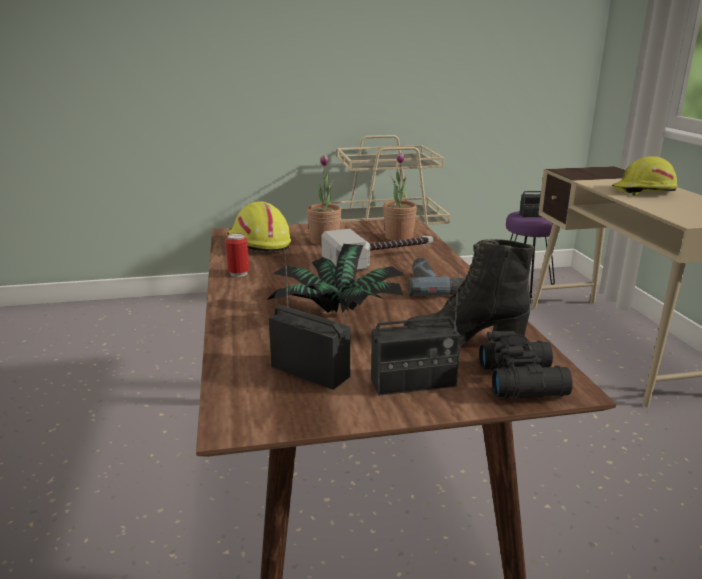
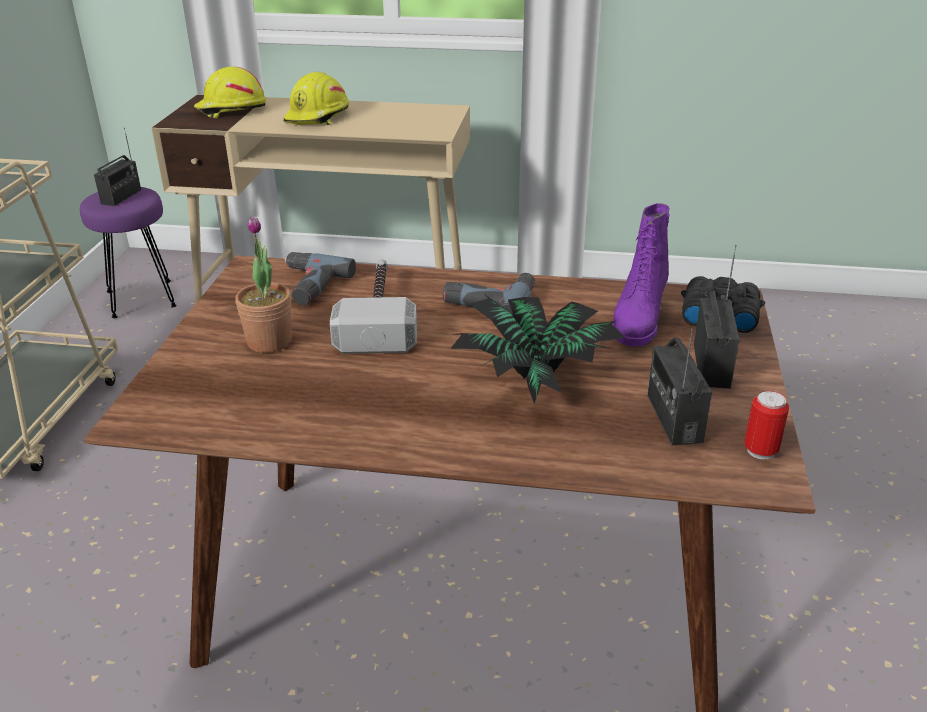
camera: 70 degrees left, 10 degrees up
(239, 273) = (348, 433): can -> can (760, 451)
(257, 244) = (227, 400): yellow hard hat -> yellow hard hat (230, 110)
(310, 371) = (673, 418): radio -> radio turned 60 degrees counterclockwise
(399, 237) = (306, 286): potted plant -> power drill
(462, 342) = (637, 322): black boot -> purple boot

